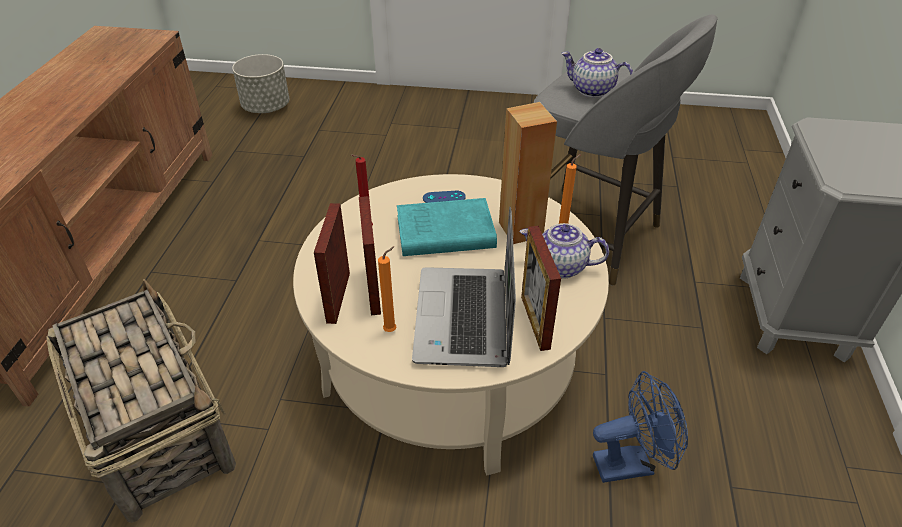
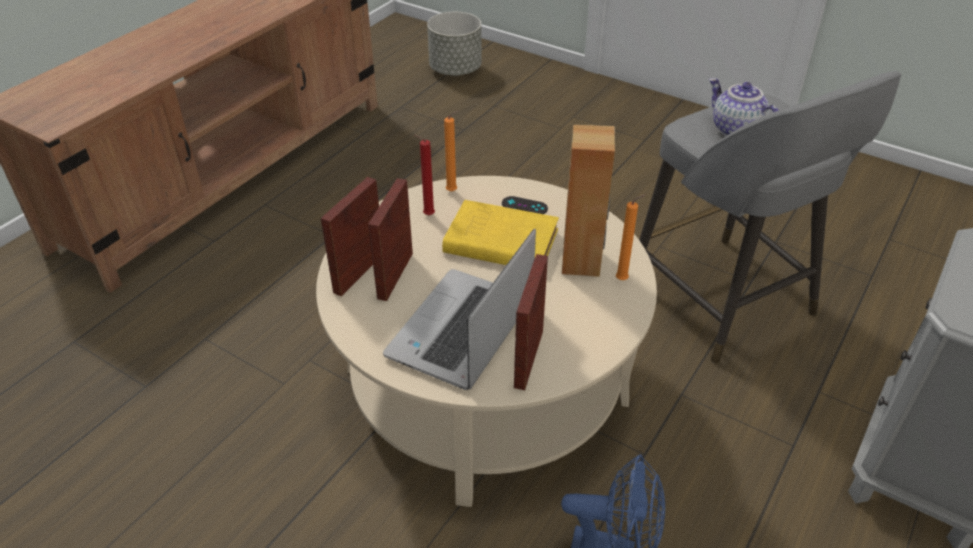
camera: 25 degrees right, 0 degrees up
(158, 430) = (195, 350): basket -> none
(392, 330) = (386, 319): orange candle -> orange candle (453, 191)
(442, 233) = (498, 241): turquoise book -> yellow book
(444, 197) = (524, 206): blue game controller -> black game controller
(560, 267) = (594, 312): teapot -> none

